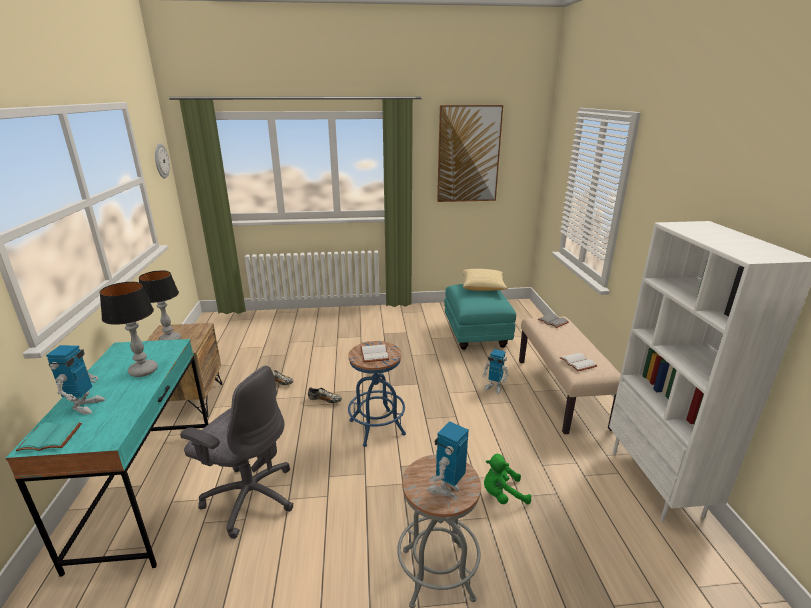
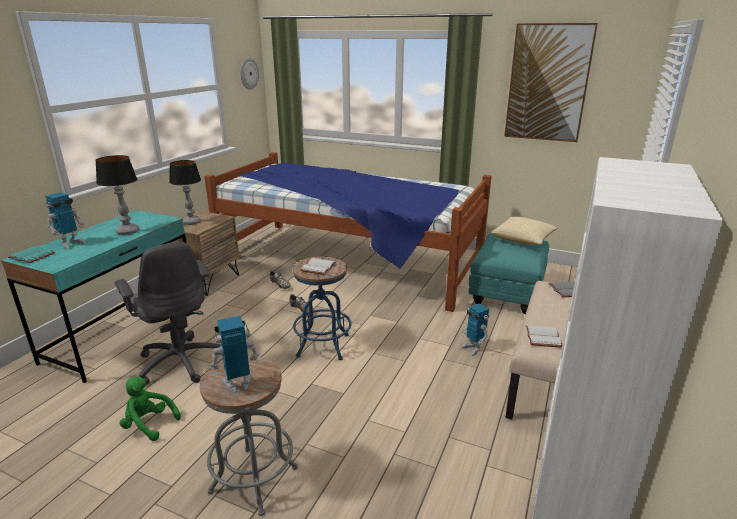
camera: 30 degrees right, 0 degrees up
(323, 340) = (349, 261): none -> bed
(502, 495) = (378, 445): green plush toy -> green plush toy (149, 424)

